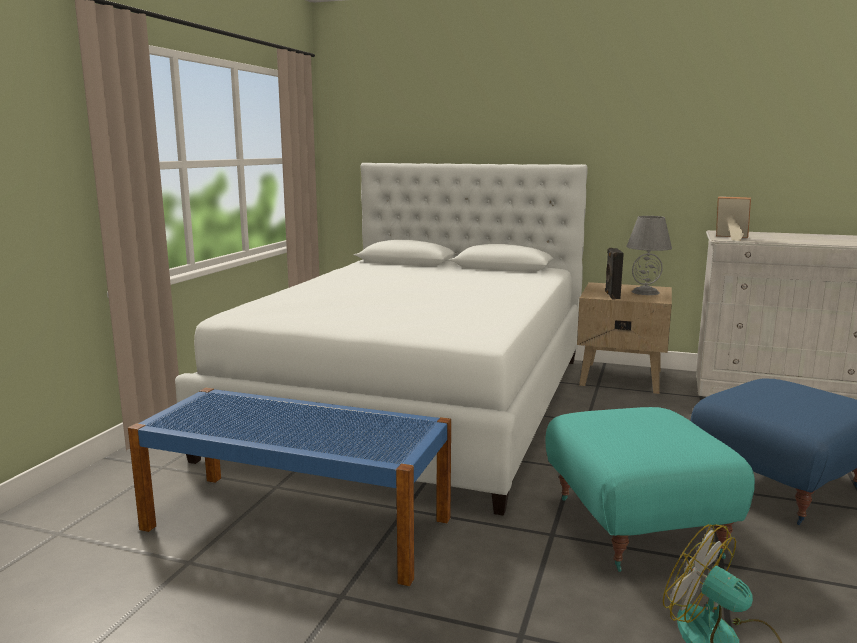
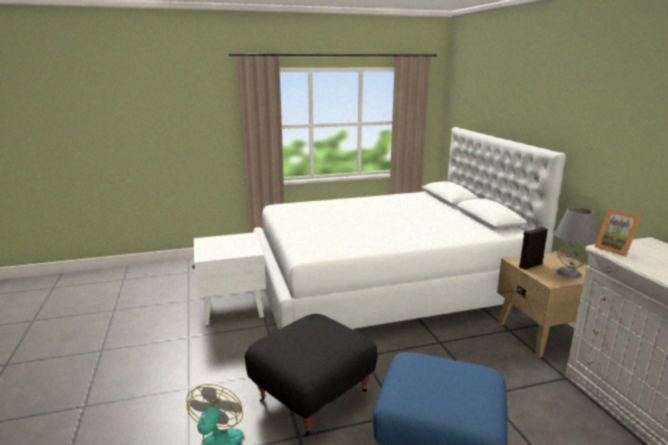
camera: 55 degrees right, 5 degrees up
(298, 523) = (232, 307): blue bench -> white nightstand
(636, 527) = (313, 396): turquoise ottoman -> black ottoman
(730, 238) = (615, 249): picture frame -> picture frame turned 150 degrees clockwise

